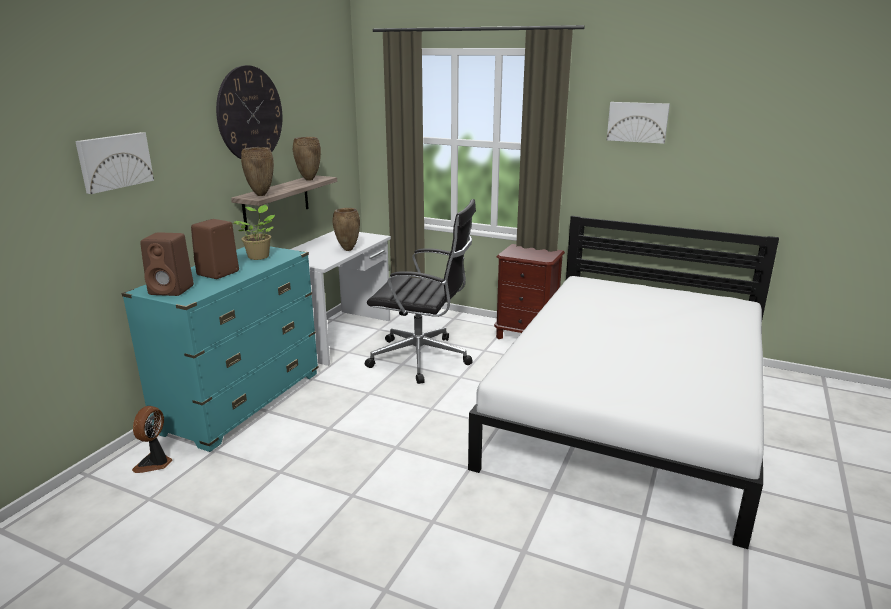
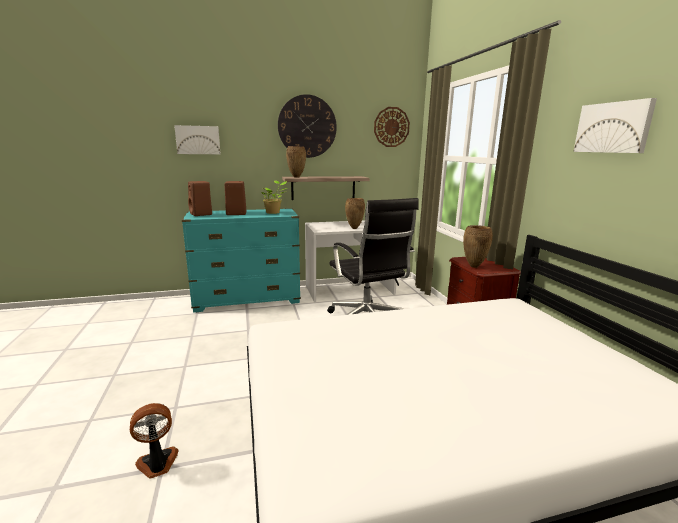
camera: 50 degrees right, 5 degrees down
(155, 463) = (174, 306): fan -> fan (157, 464)
(309, 180) = (349, 176): brown vase -> brown vase (474, 266)
(330, 101) = (391, 127): none -> wall clock

